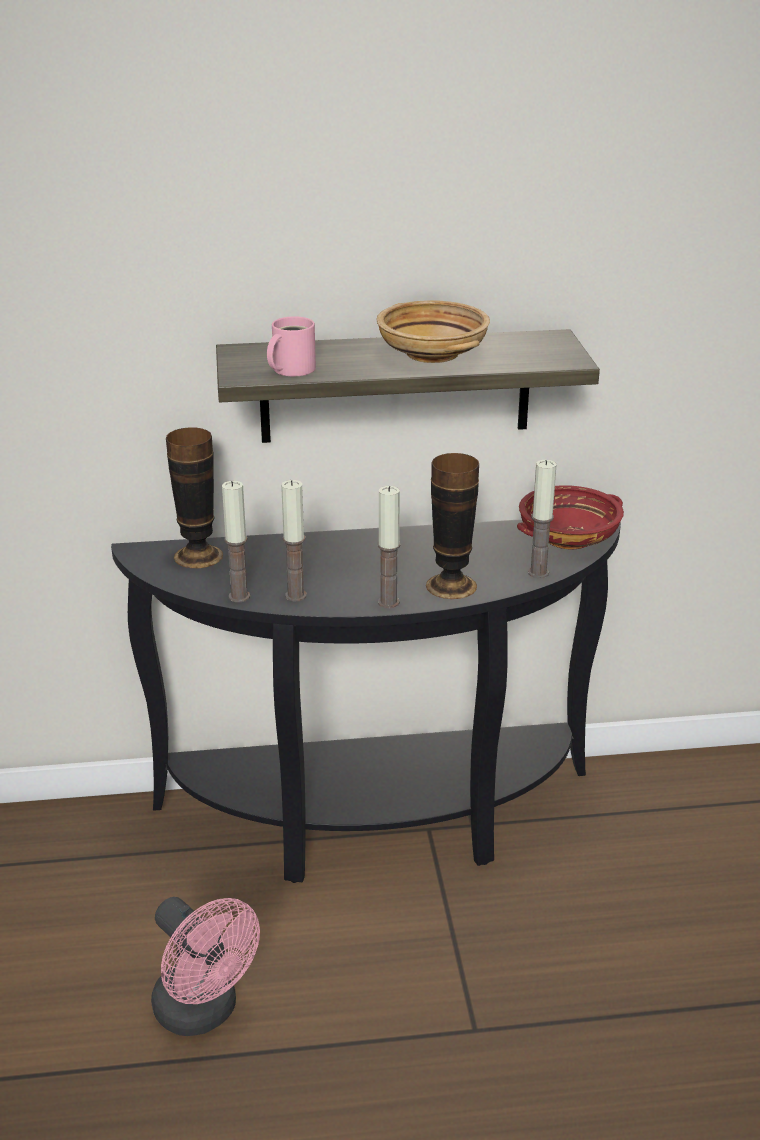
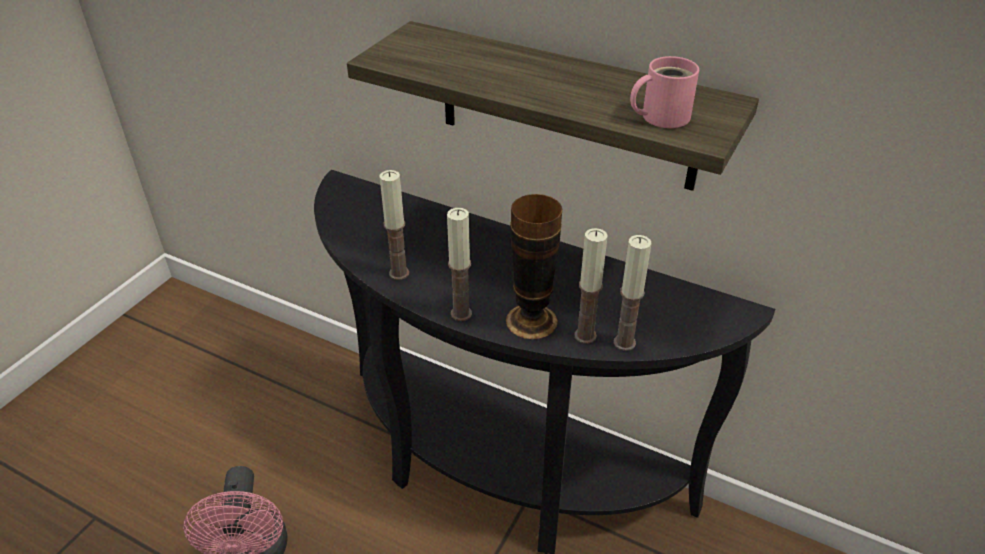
camera: 35 degrees right, 10 degrees up
(198, 556) = (373, 204): vase -> none
(239, 596) = (358, 255): candle -> candle (585, 335)
(290, 369) = (425, 63): pink mug -> pink mug (660, 116)
(433, 353) = (575, 85): beige bowl -> none
(568, 537) = (696, 315): red bowl -> none

